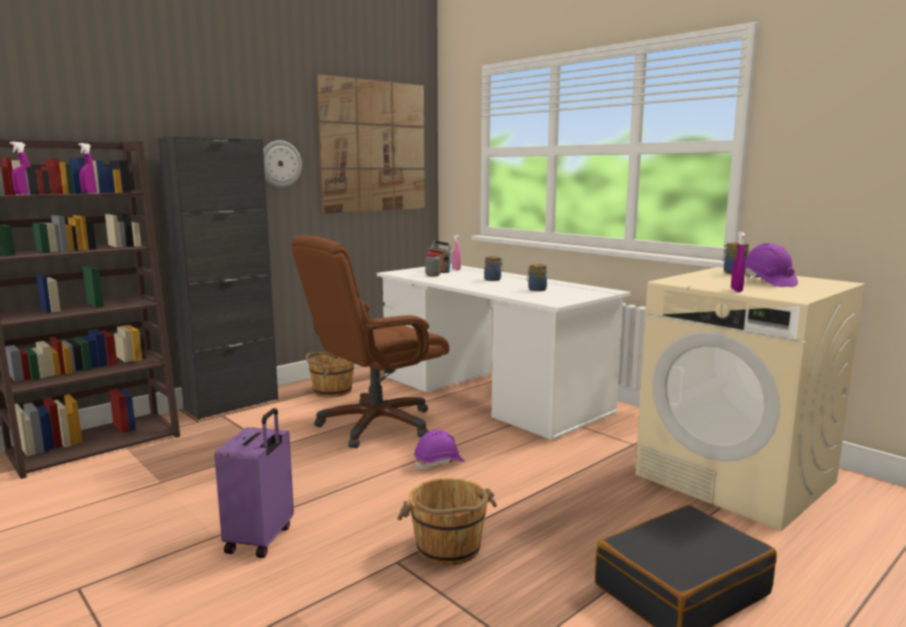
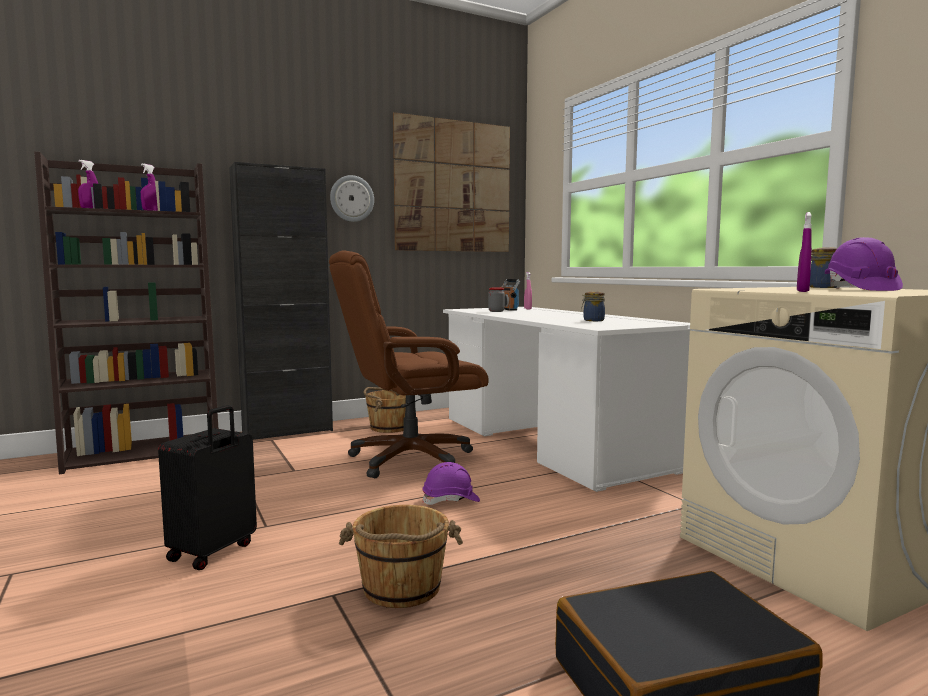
camera: 15 degrees right, 5 degrees down
(261, 539) = (213, 552): purple suitcase -> black suitcase
(493, 280) = (555, 314): jar -> none

